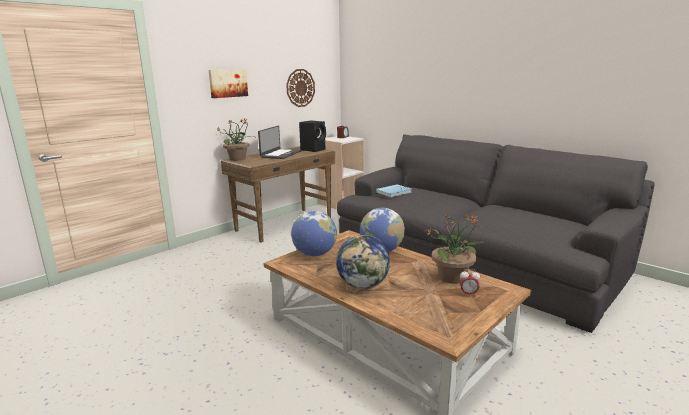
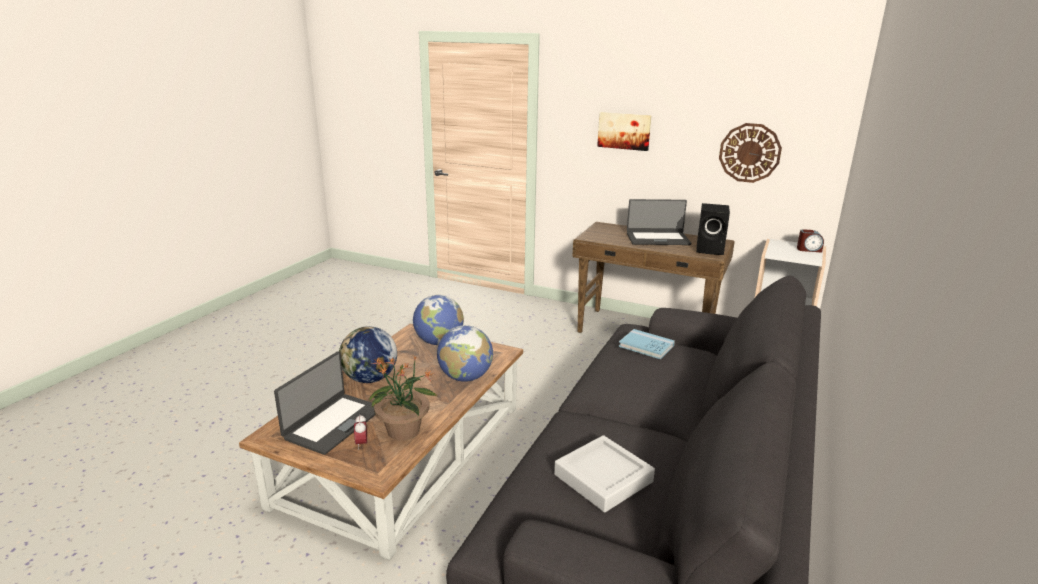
camera: 70 degrees right, 5 degrees up
(238, 158) = (608, 226): potted plant -> none
(433, 305) = (333, 423): none -> laptop
(534, 218) = (603, 478): none -> grey tray

